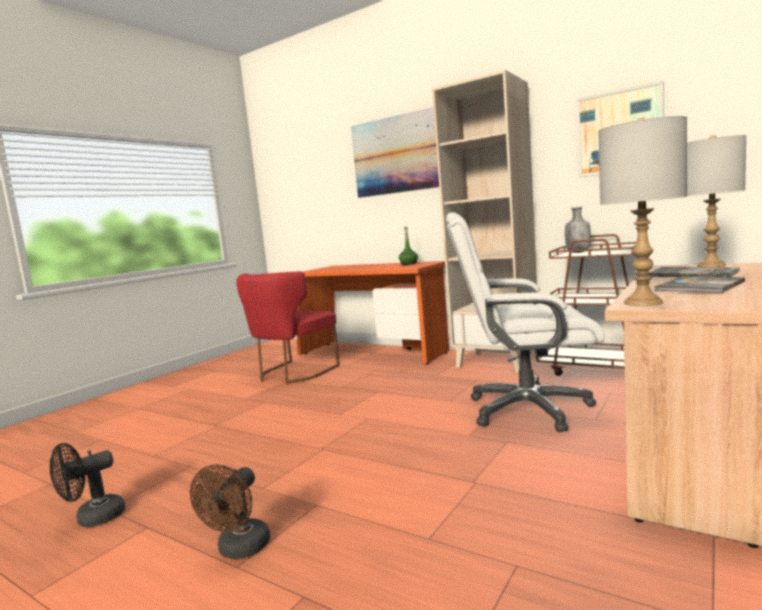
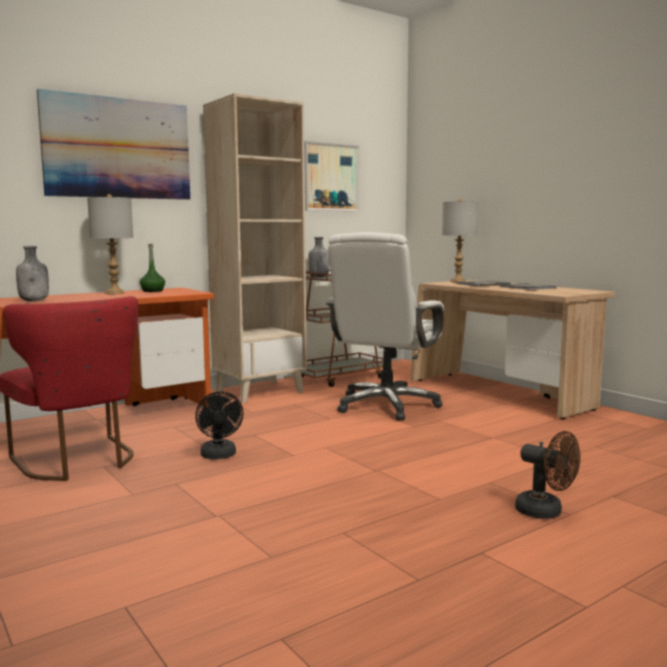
camera: 70 degrees left, 0 degrees up
(93, 519) = (438, 586): black fan -> black fan (219, 456)
(327, 269) = (35, 301): none -> grey bottle
(642, 302) = (558, 293): grey table lamp -> grey table lamp (114, 293)

